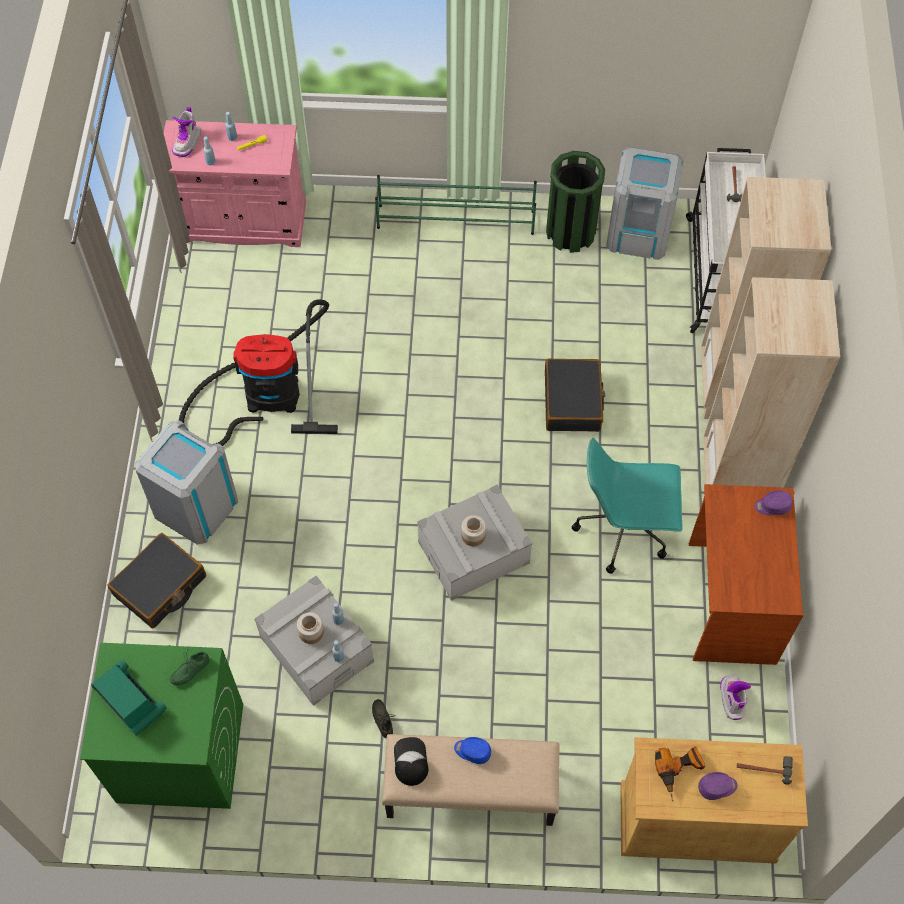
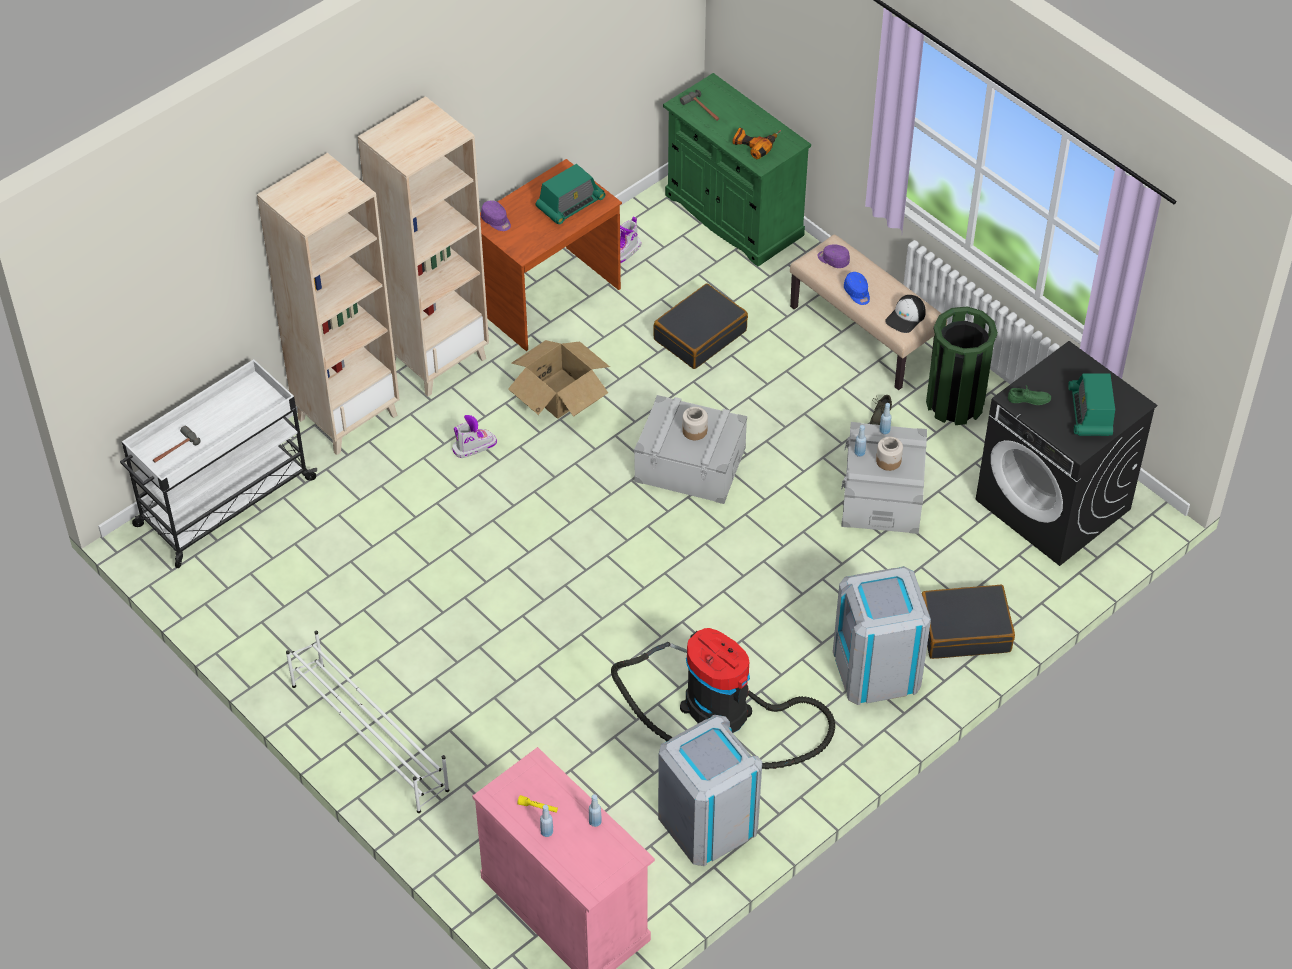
camera: 135 degrees left, 10 degrees down
(179, 753) = (1054, 505): green washing machine -> black washing machine
(187, 143) = (594, 863): boot -> boot (474, 446)
(456, 220) = (369, 736): green shoe rack -> white shoe rack
(570, 232) = (289, 639): green trash can -> green trash can (955, 403)
(572, 402) = (477, 505): black suitcase -> black suitcase (699, 335)
(624, 529) = (559, 393): turquoise office chair -> cardboard box
(639, 232) = (234, 590): grey trash can -> grey trash can (707, 822)
(697, 822) = (733, 215): beige cabinet -> green cabinet
(717, 787) = (742, 122): purple cap -> purple cap (833, 260)
(742, 571) = (570, 204): none -> radio

